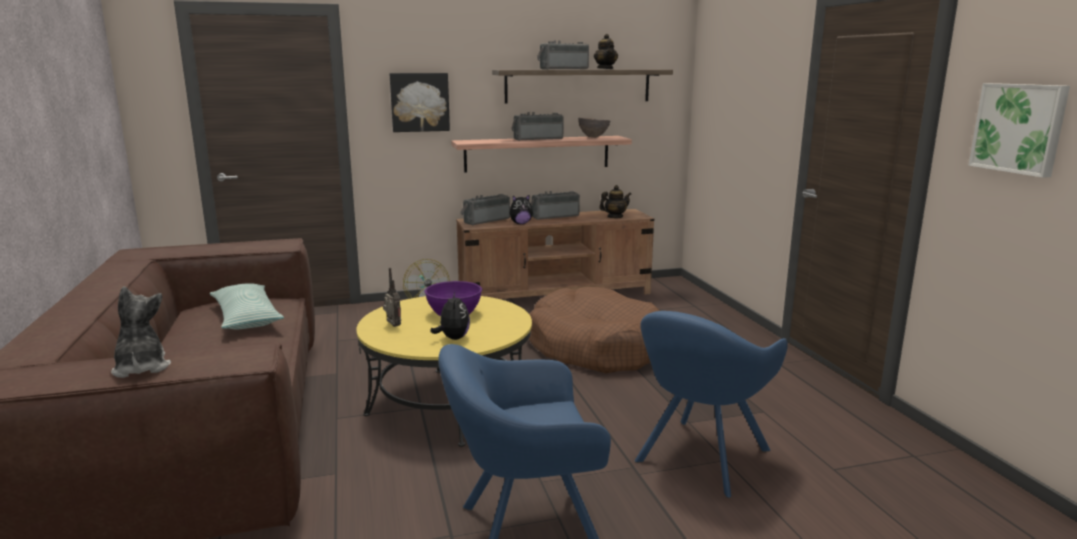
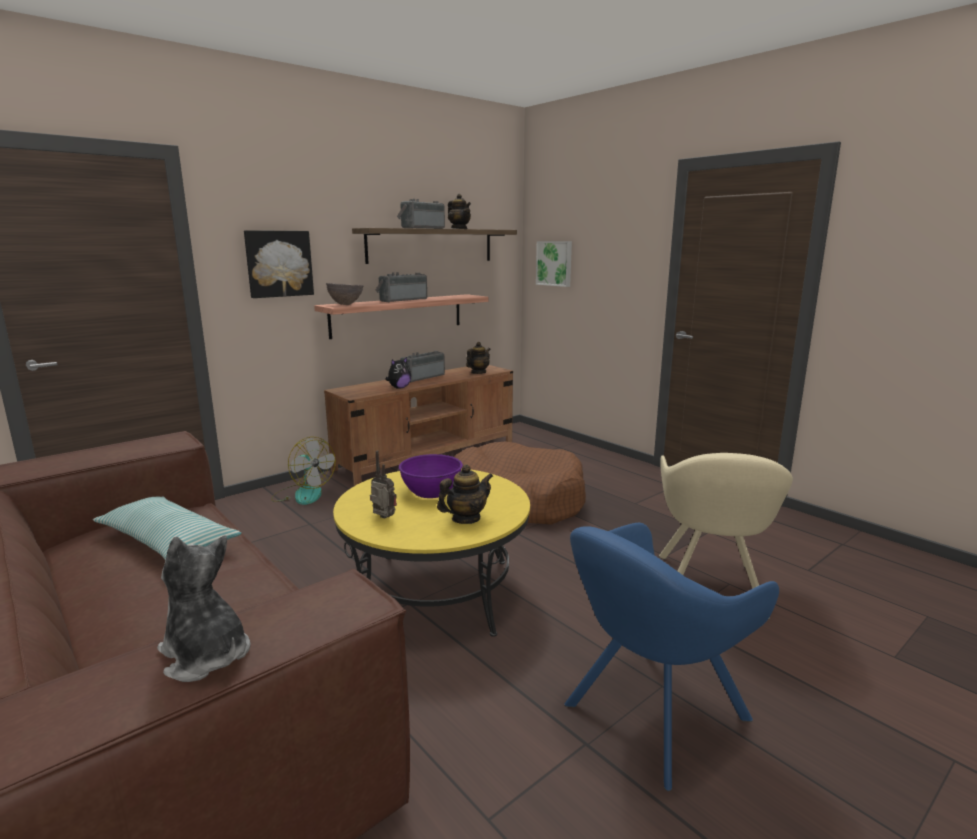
camera: 25 degrees left, 0 degrees up
(453, 338) = (466, 519): plush toy -> teapot
(485, 220) = (358, 388): radio -> none
(593, 137) = (451, 296): brown bowl -> brown bowl (346, 305)
(700, 458) = (710, 587): blue armchair -> beige armchair
(1019, 128) = (910, 267): picture -> picture (555, 263)

